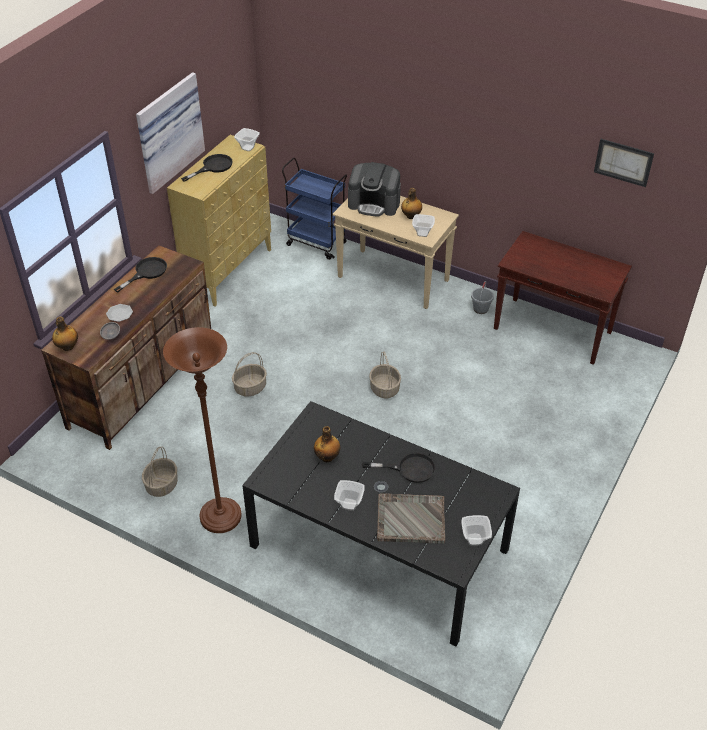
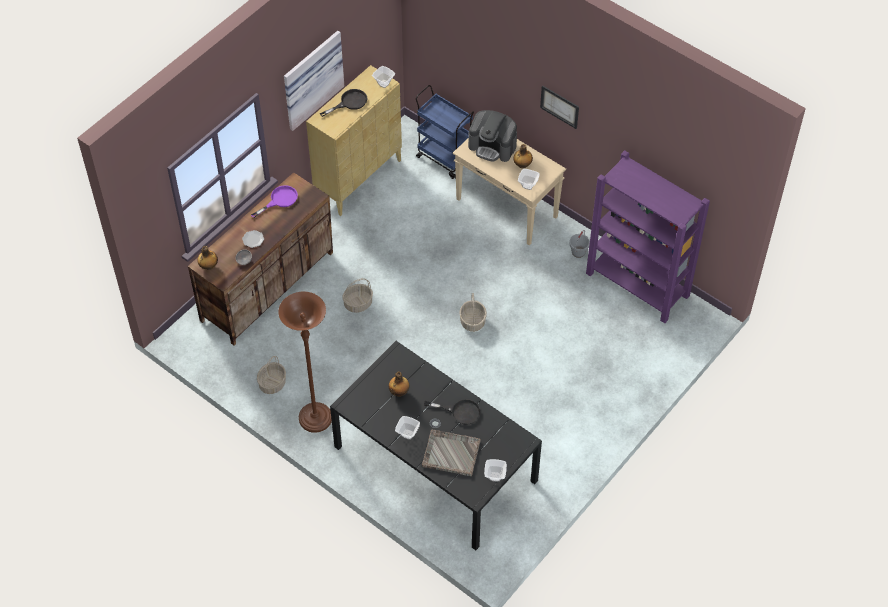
camera: 10 degrees right, 10 degrees up
(146, 272) = (279, 200): black frying pan -> purple frying pan
(553, 331) = (637, 284): brown console table -> purple bookcase
(623, 162) = (693, 169): picture -> picture (559, 106)

